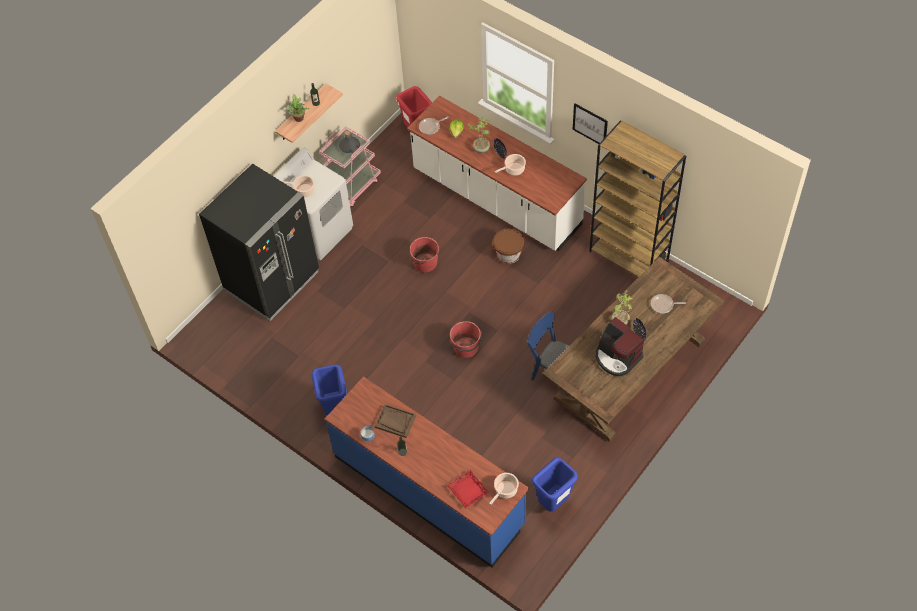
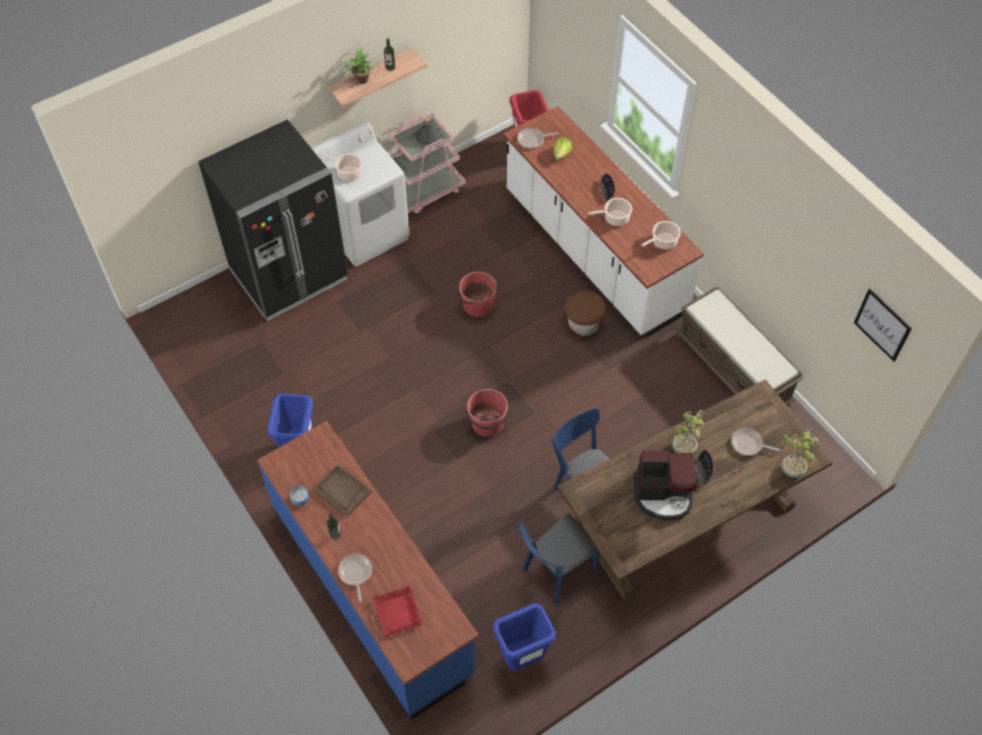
camera: 15 degrees right, 0 degrees up
(428, 474) = (355, 573): none -> frying pan
(481, 148) = (585, 181): potted plant -> potted plant (792, 469)
(505, 490) = (446, 628): cooking pot -> cooking pot (663, 242)
(555, 437) = (555, 572): none -> blue chair
(590, 124) = (723, 183): picture -> picture (882, 325)
(617, 357) = (663, 494): coffee machine -> coffee machine turned 60 degrees counterclockwise
(629, 256) = (733, 370): brown bookcase -> brown bench

